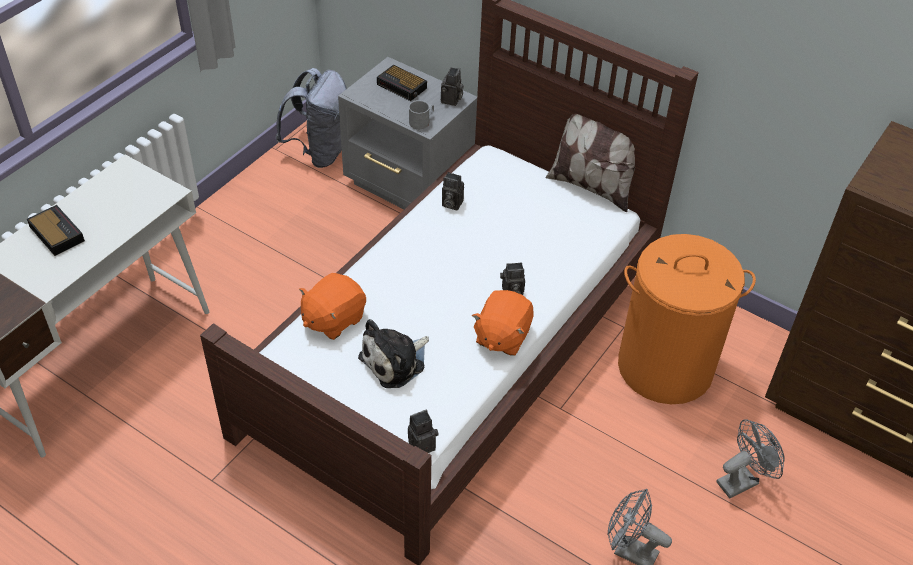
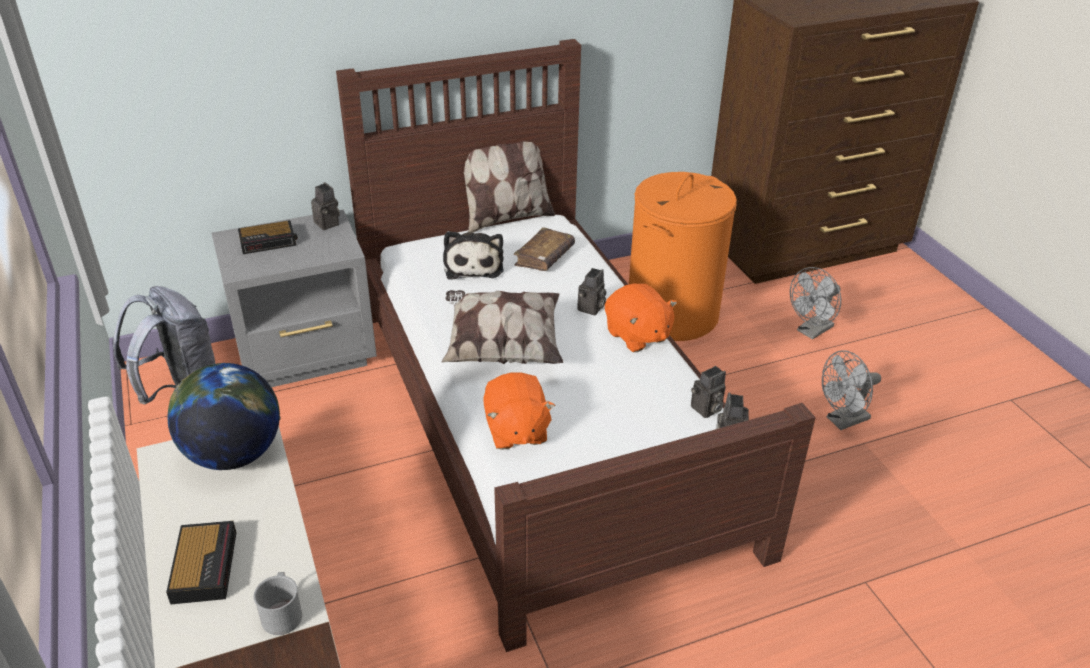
camera: 55 degrees left, 10 degrees down
(56, 233) = (205, 565): alarm clock -> alarm clock turned 90 degrees clockwise
(145, 194) = (234, 455): none -> globe
(395, 361) = (611, 411): plush toy -> plush toy (473, 265)
(418, 267) = (502, 347): none -> pillow
(422, 121) = (334, 250): grey mug -> grey mug (282, 612)
(451, 203) = (441, 294): camera -> camera (706, 410)
(554, 234) = (544, 257): none -> brown book
(742, 480) = (811, 331): grey fan -> grey fan turned 135 degrees counterclockwise

